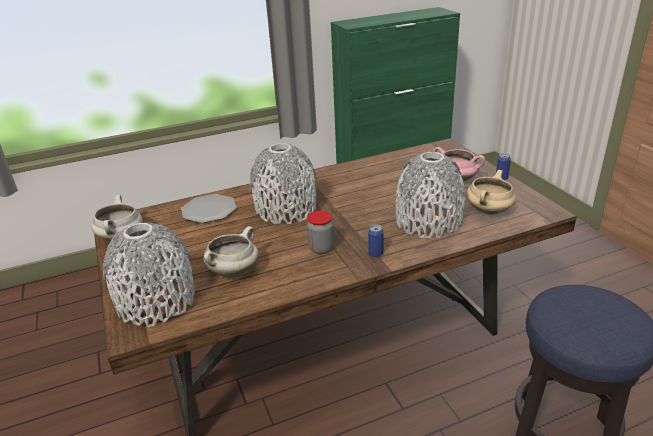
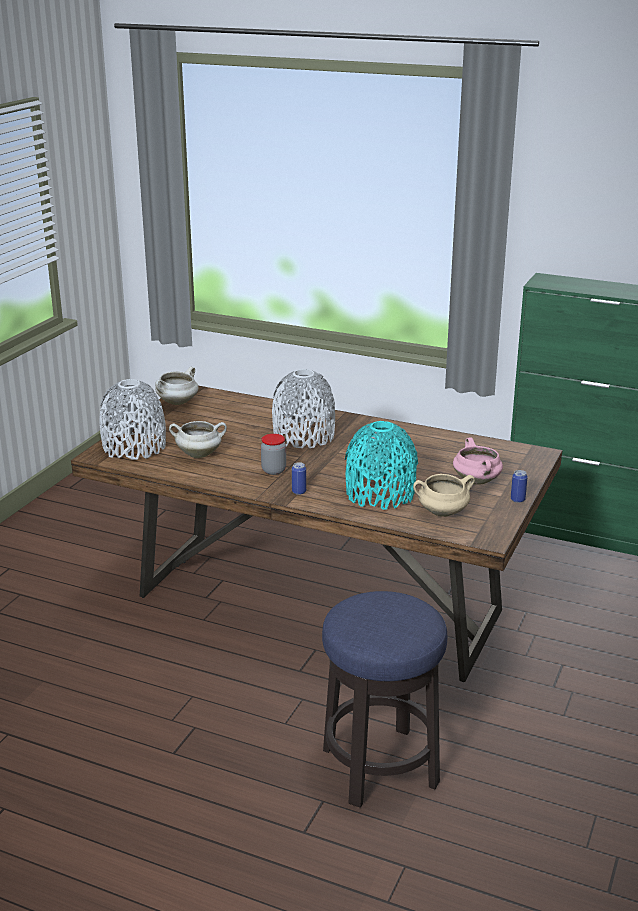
camera: 45 degrees right, 5 degrees down
(209, 210) = (256, 411): plate -> none
(428, 221) = (380, 494): grey vase -> turquoise vase

